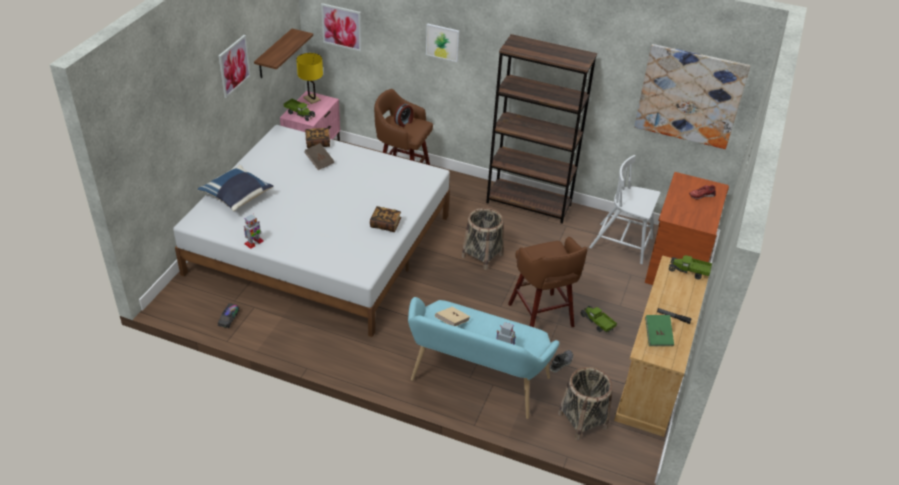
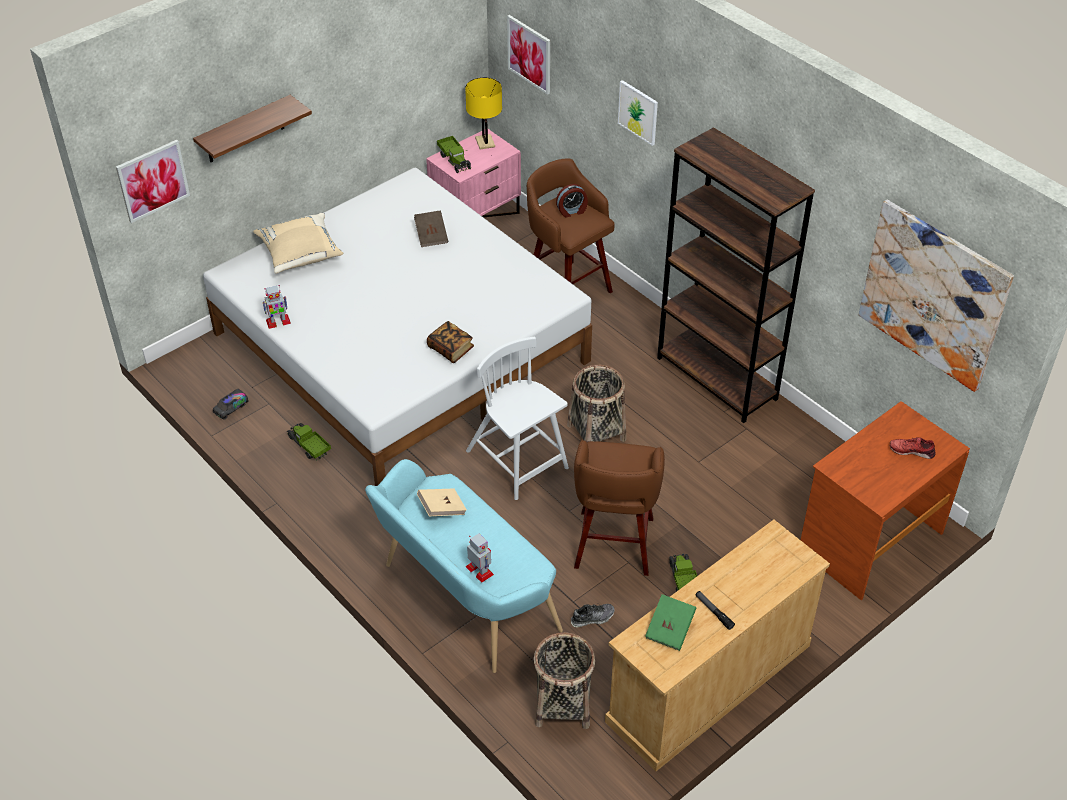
camera: 30 degrees right, 5 degrees up
(233, 66) = (341, 81): picture -> picture (153, 180)
(237, 197) = (300, 255): blue pillow -> beige pillow
(274, 54) = (425, 72): shelf -> shelf (244, 130)
(318, 143) = (448, 208): book -> none
(622, 243) = (810, 482): white chair -> white chair (518, 461)
(688, 271) = (792, 556): toy truck -> toy truck (309, 446)

